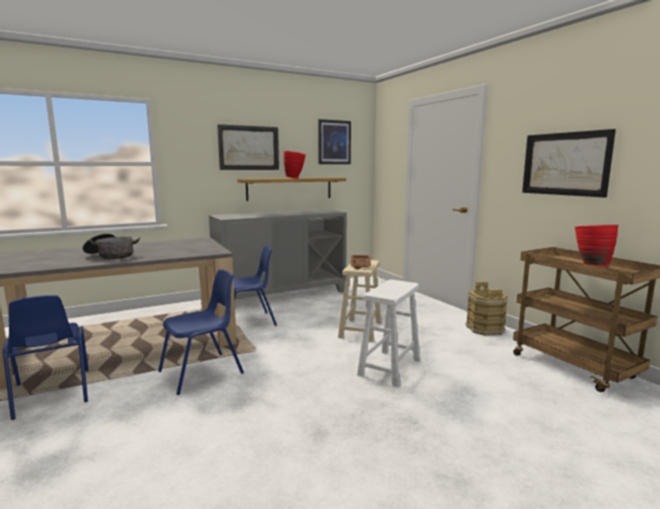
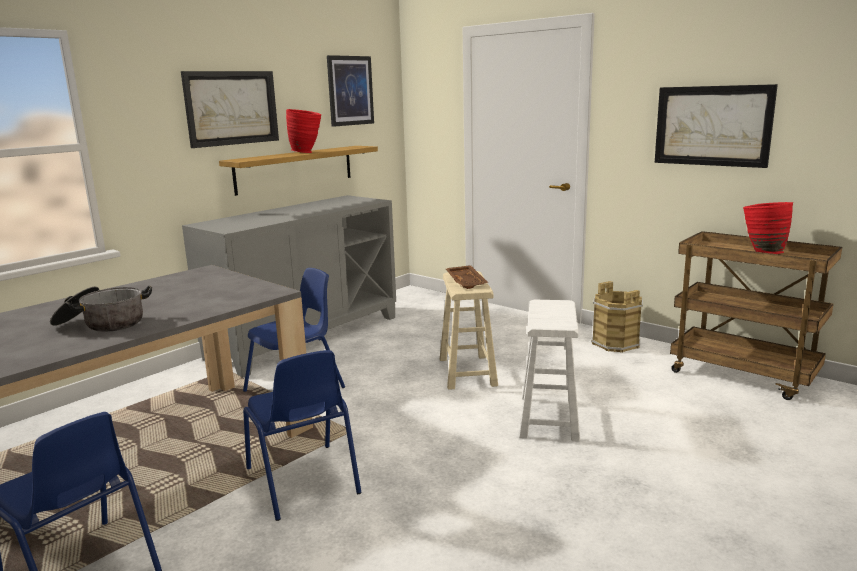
camera: 20 degrees left, 5 degrees up
(202, 372) = (303, 482): blue chair -> blue chair turned 120 degrees clockwise

